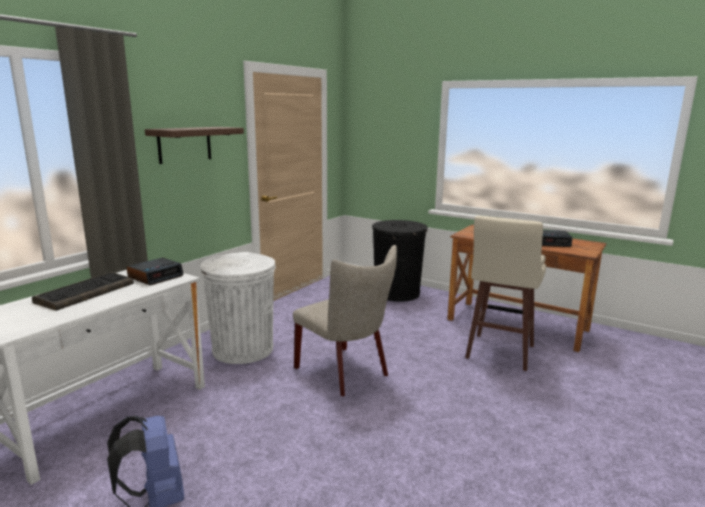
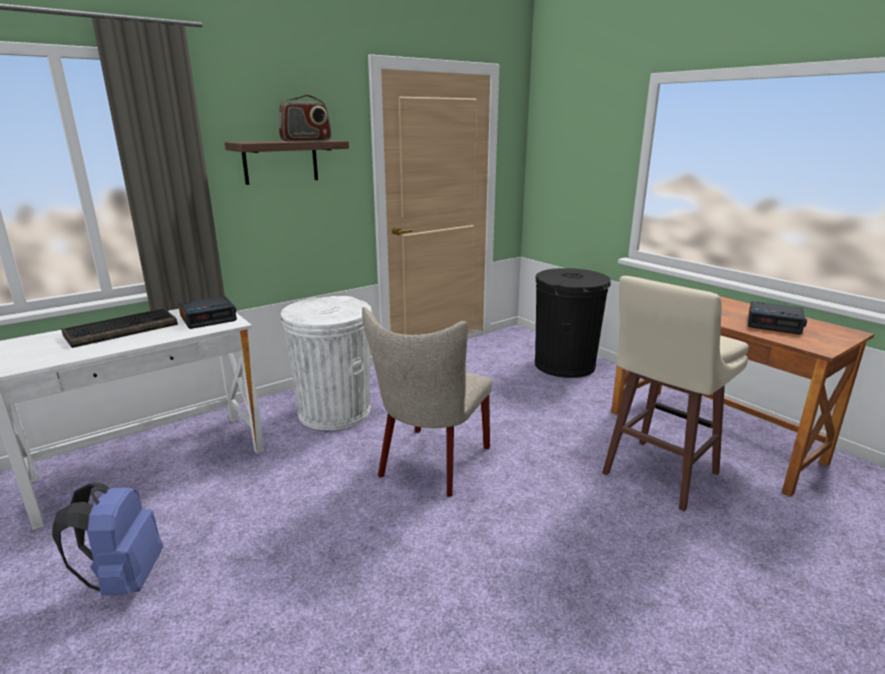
camera: 20 degrees right, 5 degrees up
(211, 128) = (306, 141): none -> radio
(346, 373) = (431, 464): beige chair -> beige chair turned 45 degrees clockwise

